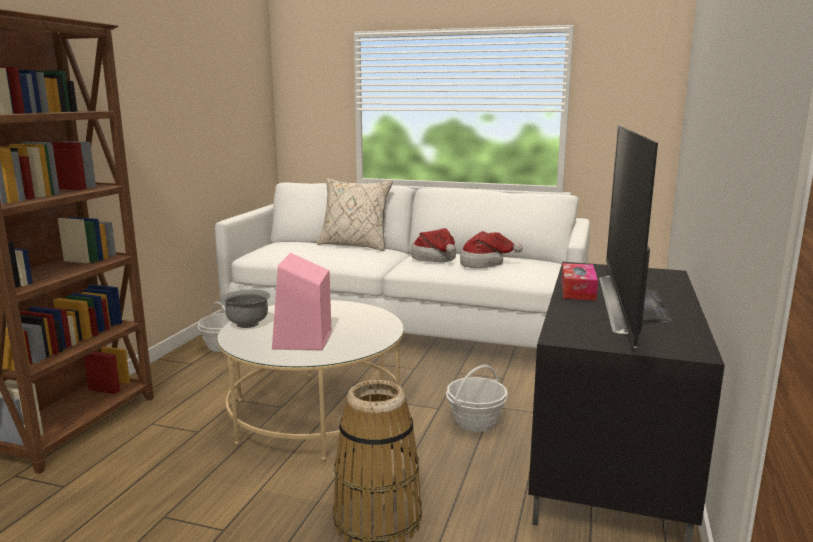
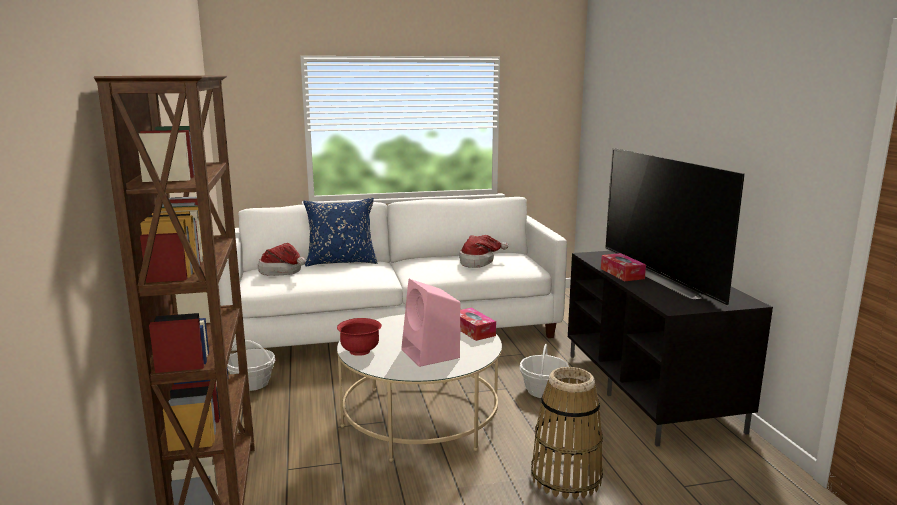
camera: 30 degrees left, 0 degrees up
(248, 324) = (360, 351): grey bowl -> red bowl
(354, 245) = (341, 262): beige pillow -> blue pillow
(382, 328) = (473, 330): none -> tissue box
(435, 258) = (434, 264): hat -> hat (283, 271)

